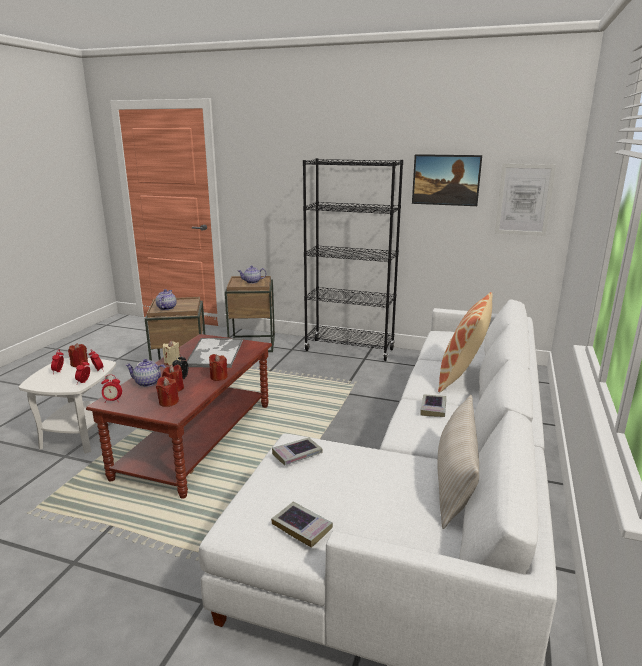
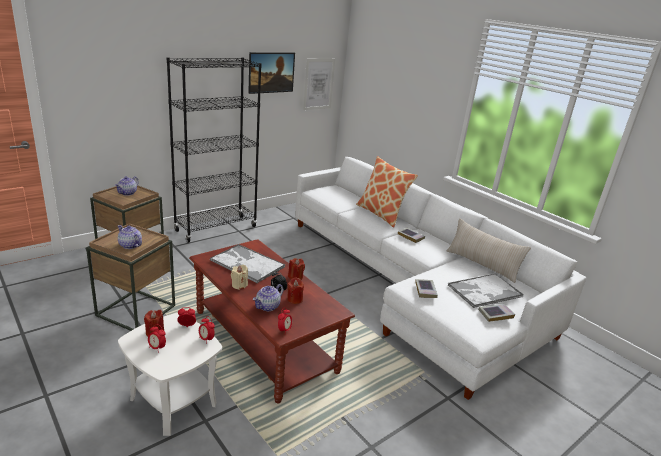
camera: 60 degrees left, 5 degrees up
(168, 402) = (316, 308): red candle -> none
(360, 501) = (484, 291): none -> tray

